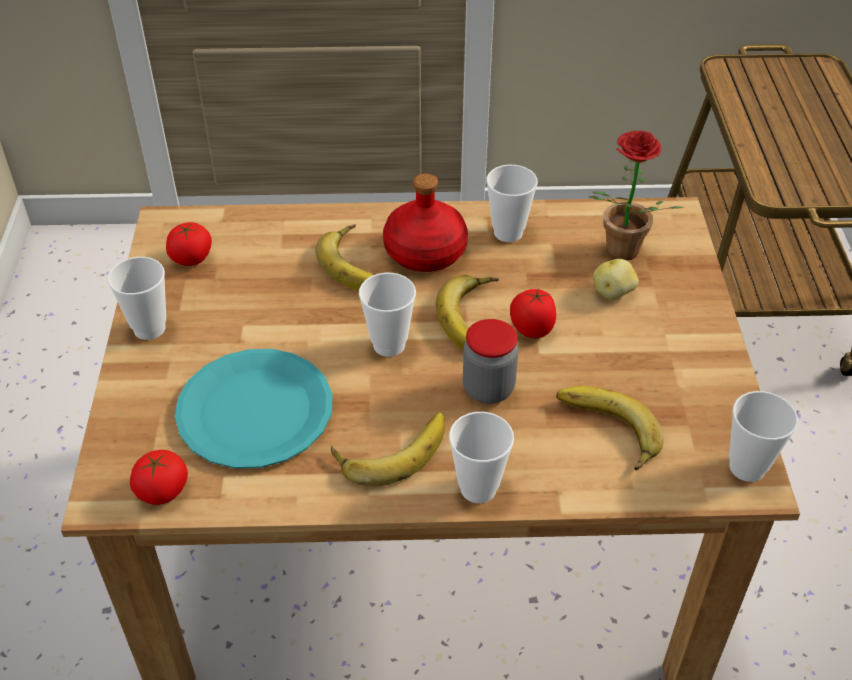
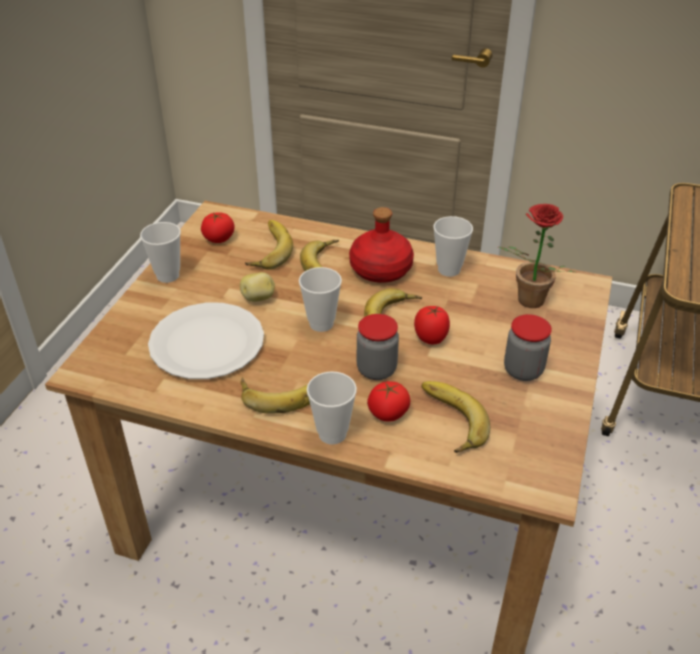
camera: 20 degrees right, 5 degrees down
(163, 491) = (120, 377): tomato -> tomato (388, 413)
(255, 410) = (207, 343): turquoise plate -> white plate
(265, 258) = (267, 249): none -> banana
(613, 292) = (507, 328): potato -> potato (259, 298)
(657, 343) = (523, 370): none -> jar
(747, 467) = (548, 476): cup -> none

